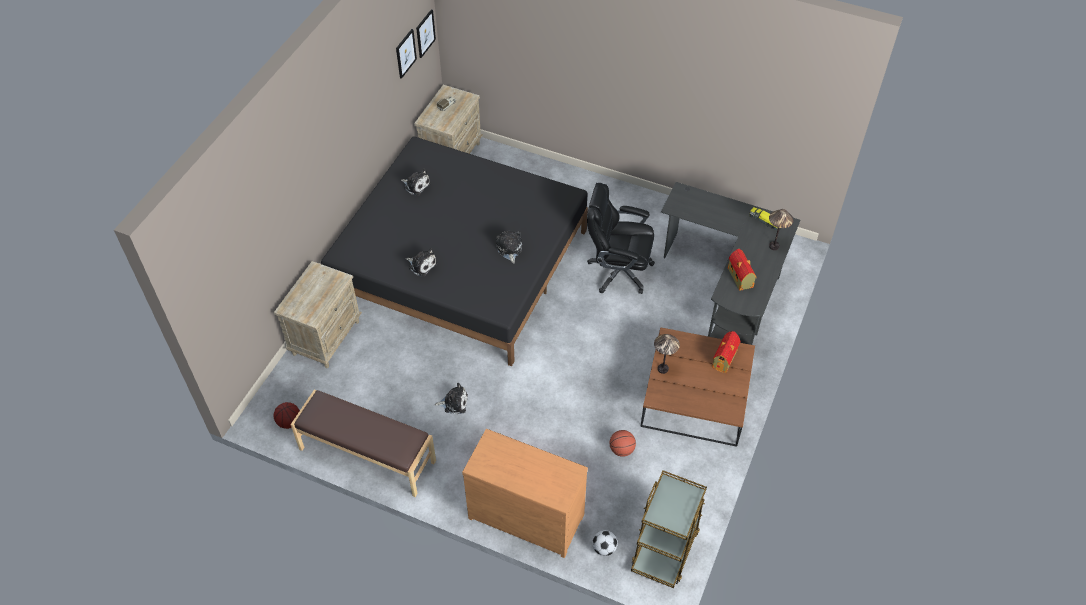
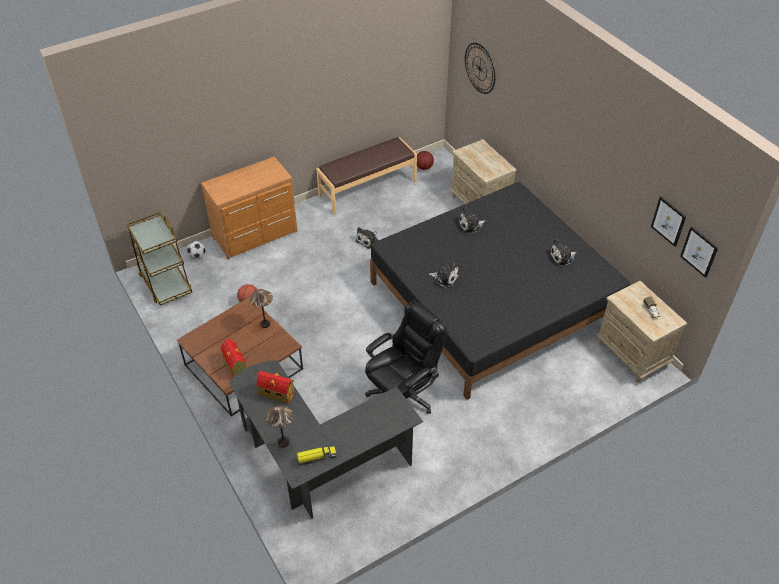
camera: 125 degrees right, 5 degrees down
(234, 271) = (480, 68): none -> wall clock

